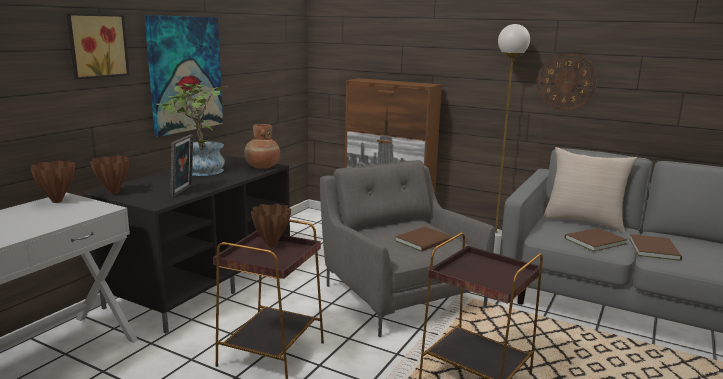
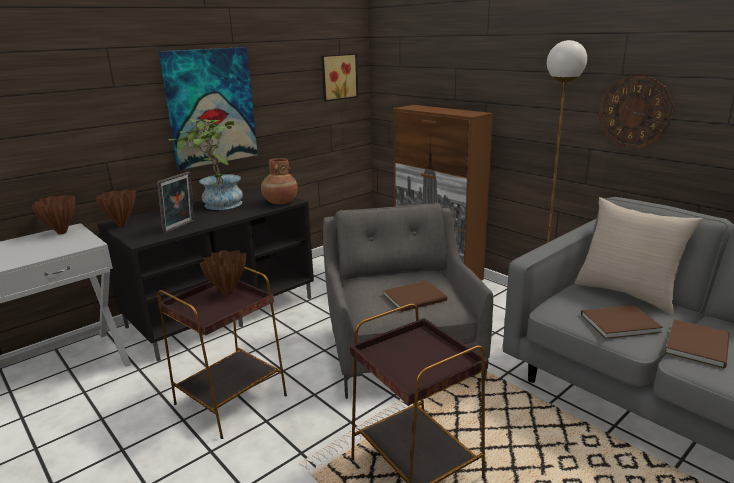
camera: 20 degrees right, 5 degrees up
(96, 45) = (105, 85): picture -> picture (338, 77)

